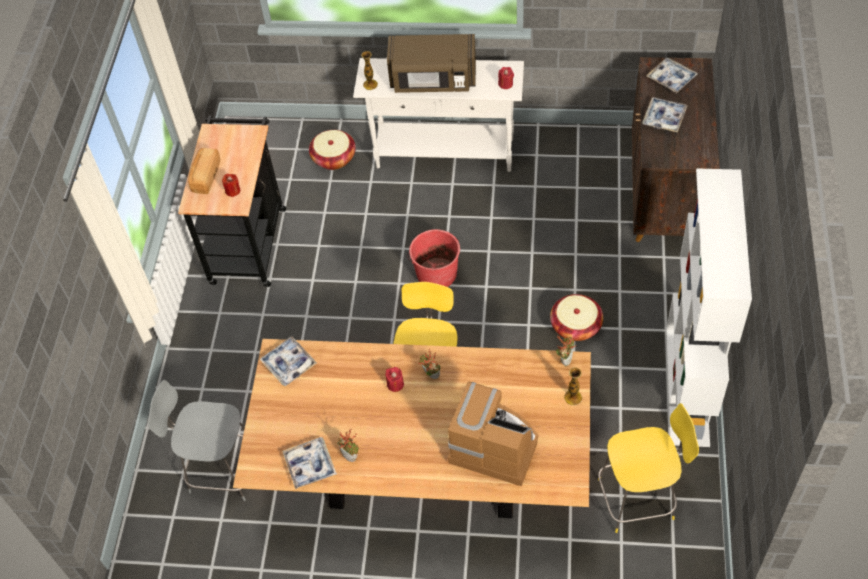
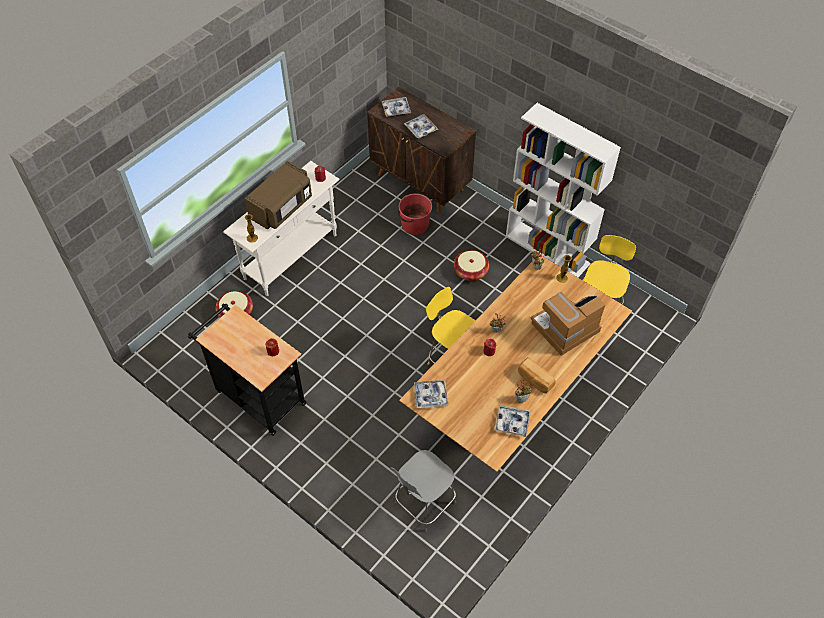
camera: 60 degrees left, 0 degrees up
(205, 177) = (246, 360): bread -> bread (535, 380)
(436, 273) = (376, 313): red bucket -> red bucket (414, 225)

